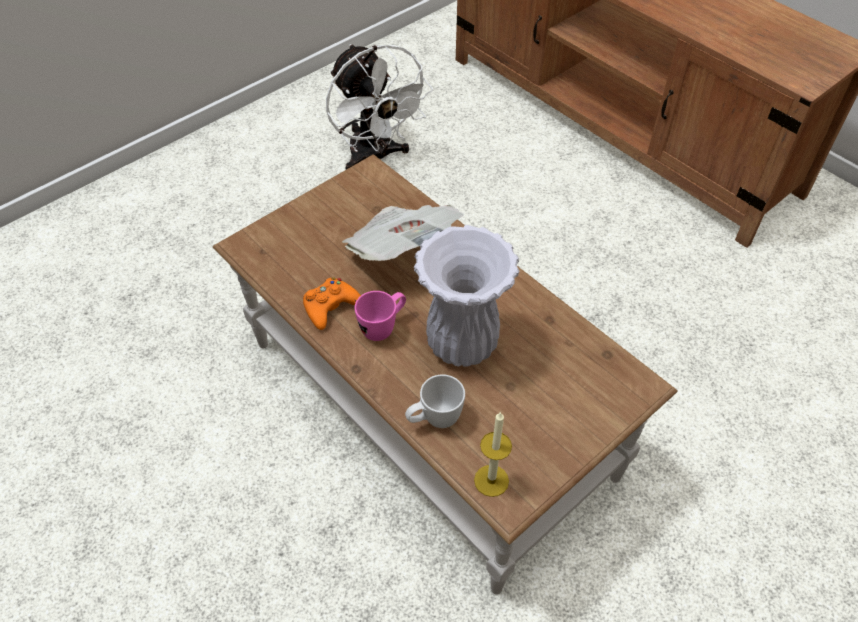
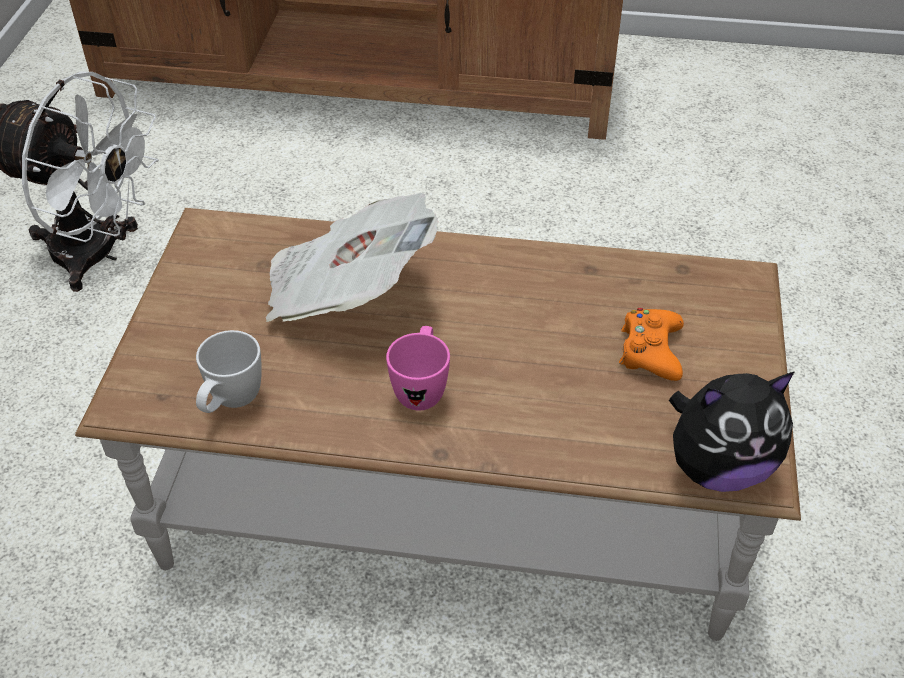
camera: 40 degrees left, 5 degrees down
(330, 307) = (330, 406): orange game controller -> orange game controller (650, 351)
(434, 420) = (591, 448): white mug -> white mug (231, 403)
(463, 344) = (532, 349): white vase -> none
(491, 480) = (718, 467): candle -> plush toy

